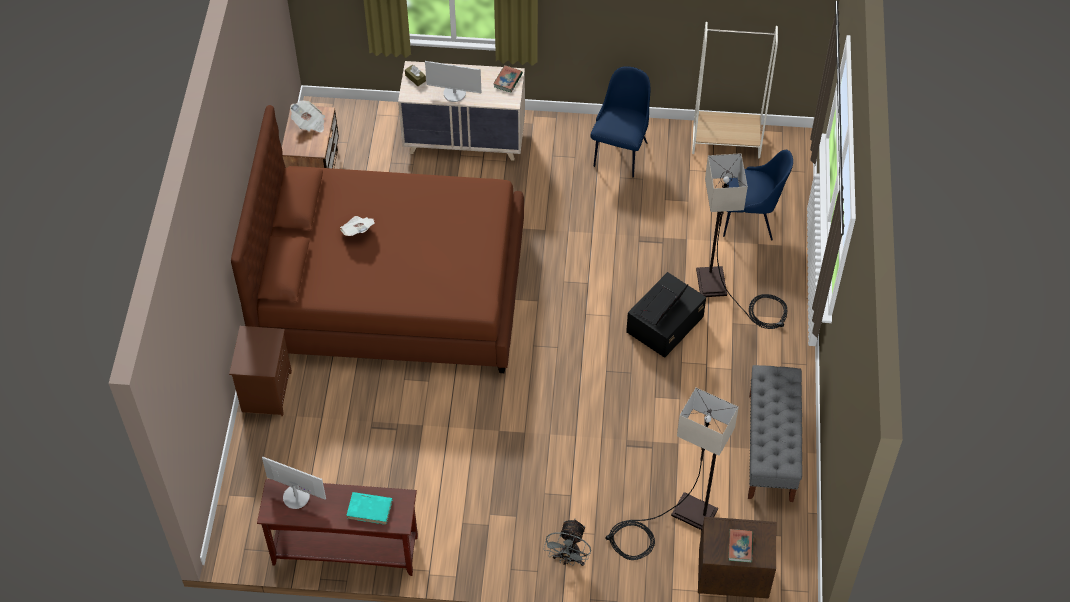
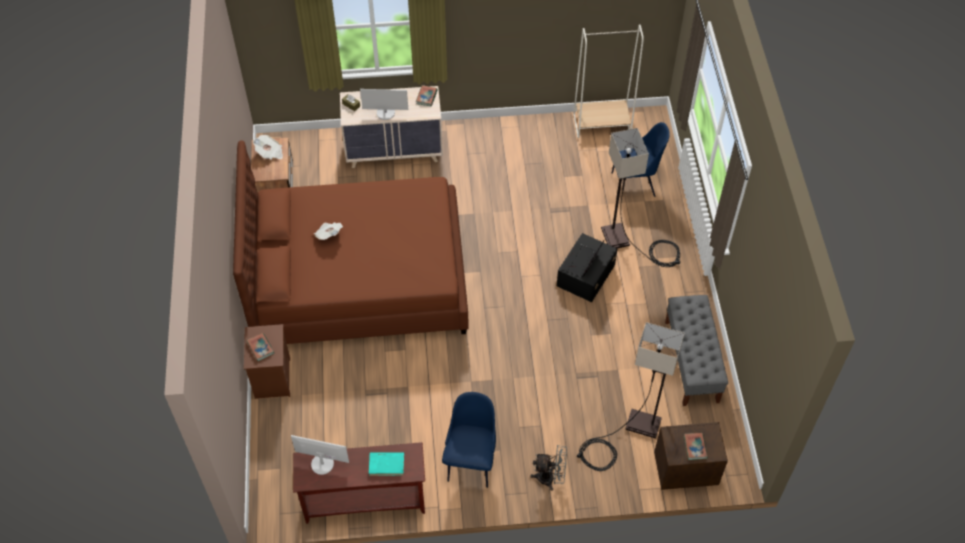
camera: 10 degrees left, 0 degrees up
(253, 353) = (260, 348): none -> book
(569, 559) = (550, 478): grey fan -> grey fan turned 90 degrees counterclockwise
(620, 154) = (521, 145): blue chair -> blue chair (471, 463)

